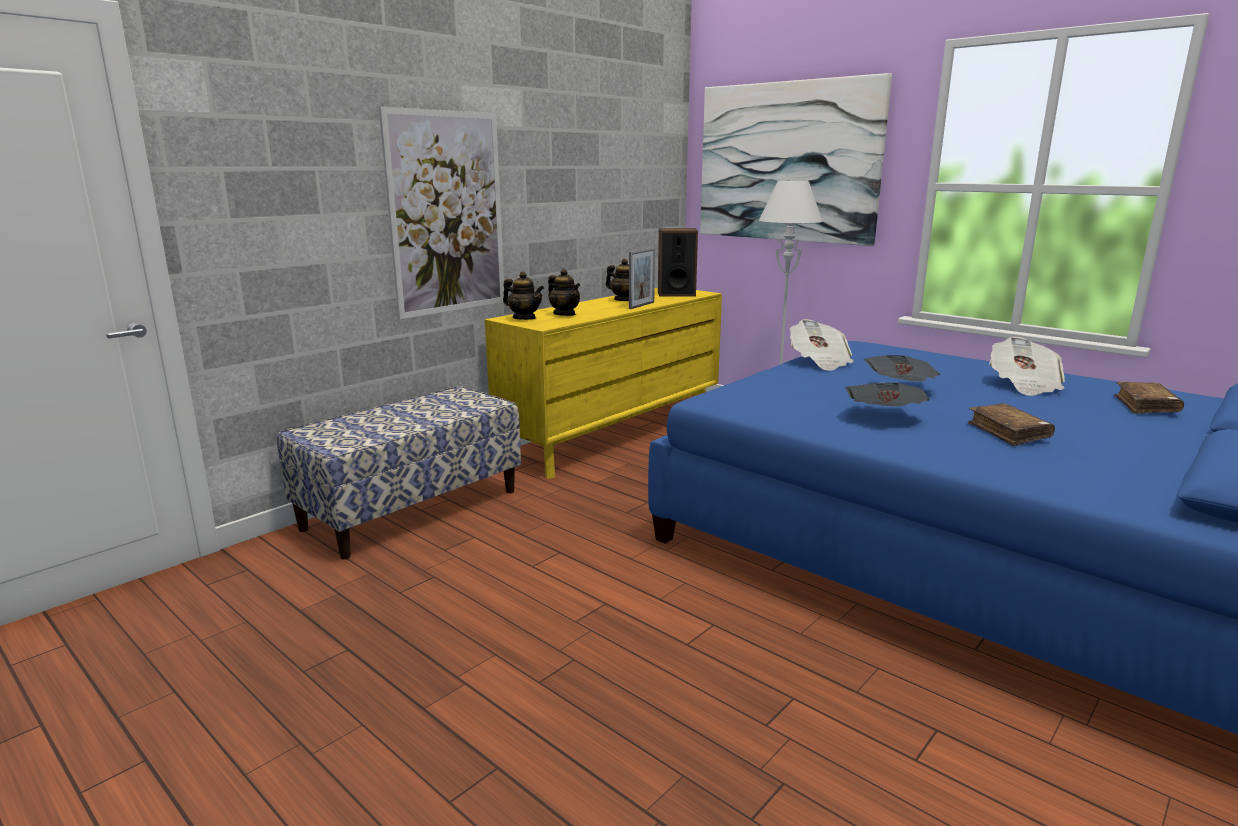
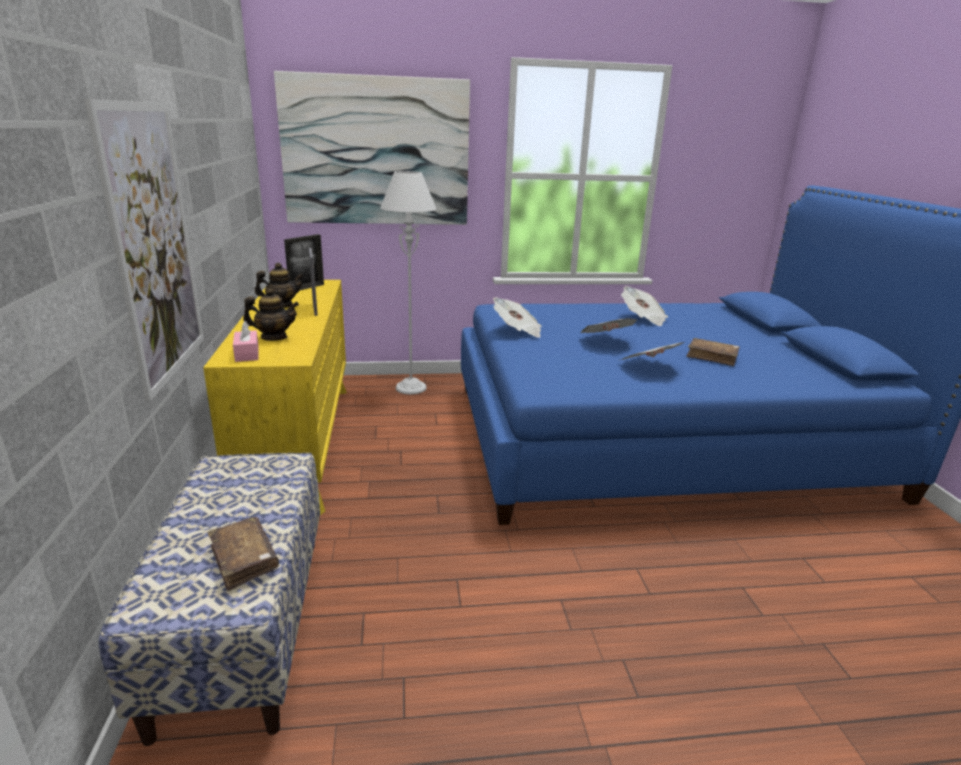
camera: 50 degrees left, 5 degrees up
(524, 318) = (247, 354): teapot -> pink tissue box
(676, 294) = (306, 288): speaker -> picture frame
(1145, 406) = (706, 318): brown book -> brown book (244, 560)

